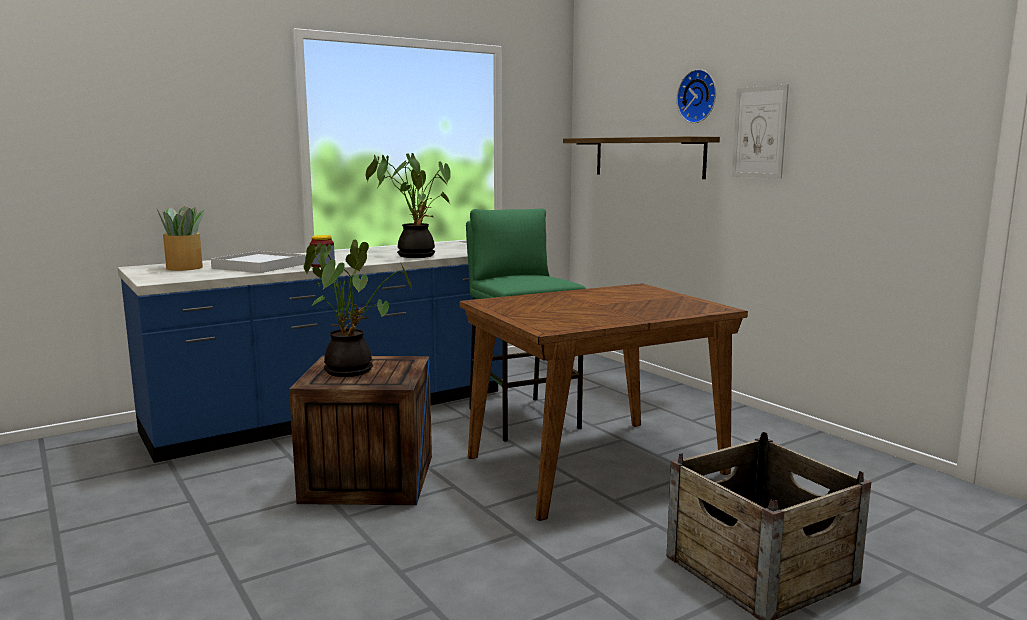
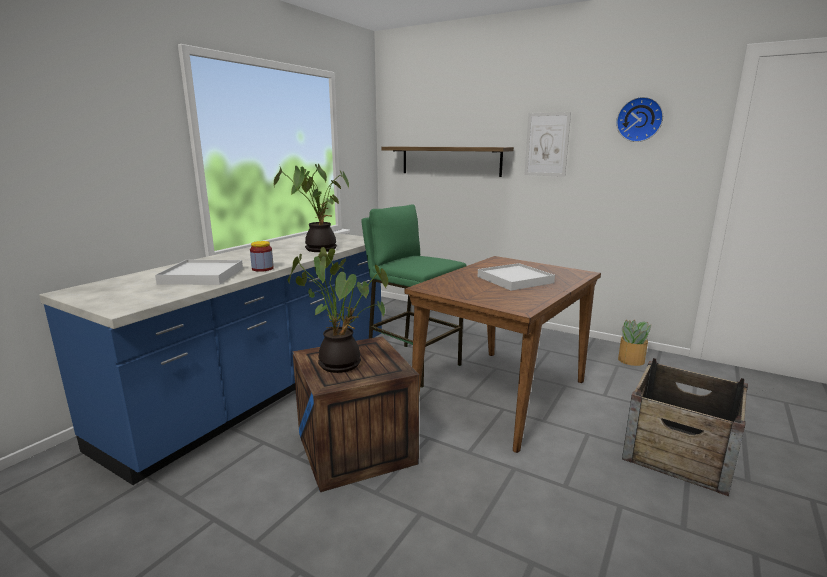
camera: 25 degrees left, 5 degrees up
(184, 267) = (123, 286): potted plant -> potted plant (630, 360)
(607, 305) = (515, 279): none -> white tray
(699, 96) = (495, 117): wall clock -> wall clock (639, 119)

